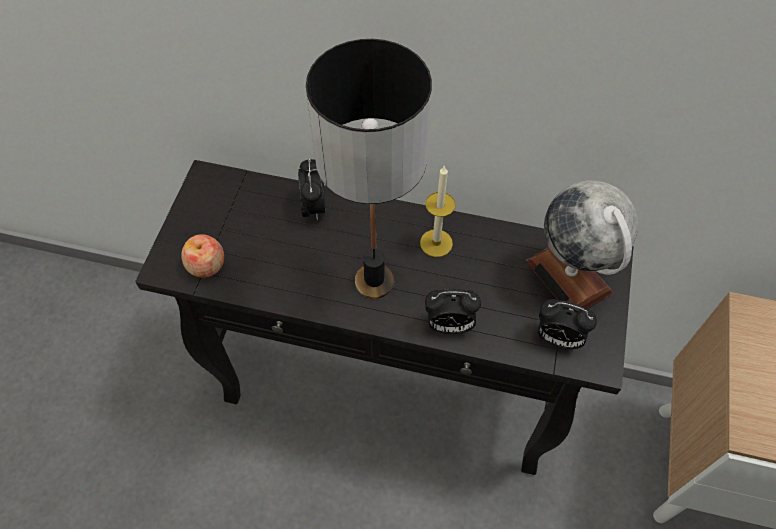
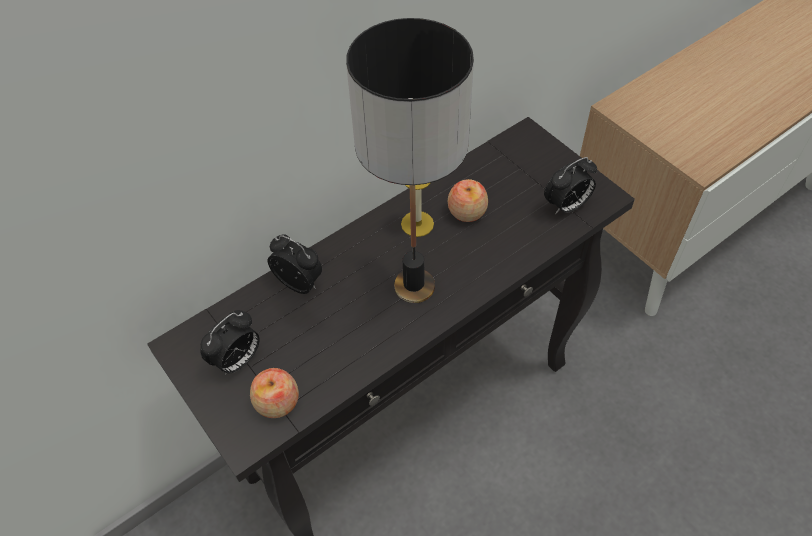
camera: 50 degrees left, 5 degrees down
(449, 325) = (499, 263): alarm clock -> alarm clock (237, 360)
(481, 269) = (467, 211): none -> apple
(569, 277) = (522, 166): globe -> none

